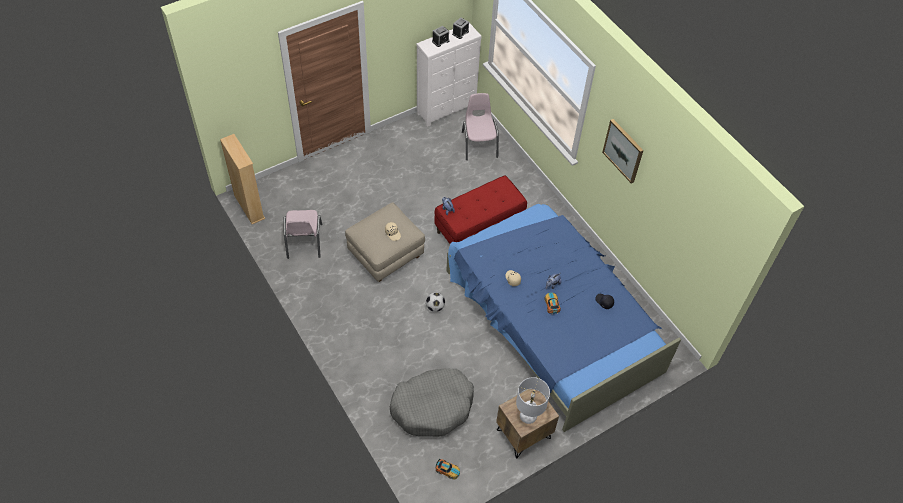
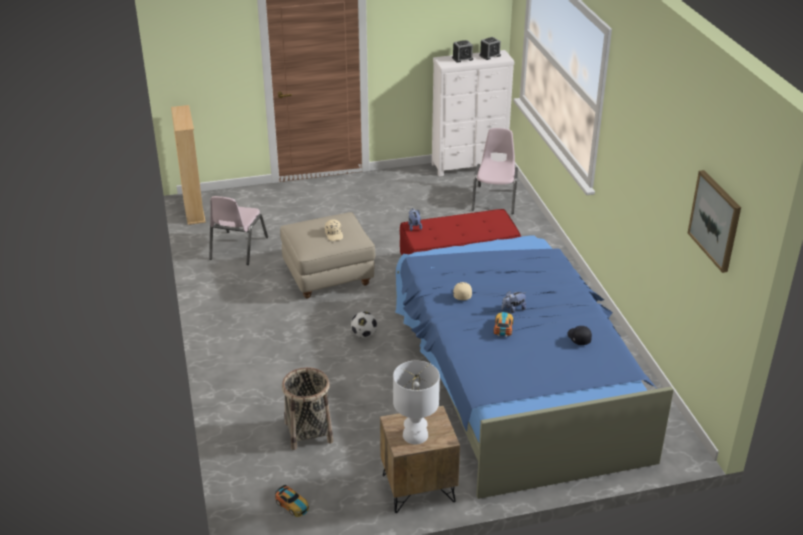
camera: 20 degrees right, 20 degrees down
(432, 406) = (308, 432): grey dog bed -> basket
(623, 150) = (636, 140): picture -> picture (715, 220)

